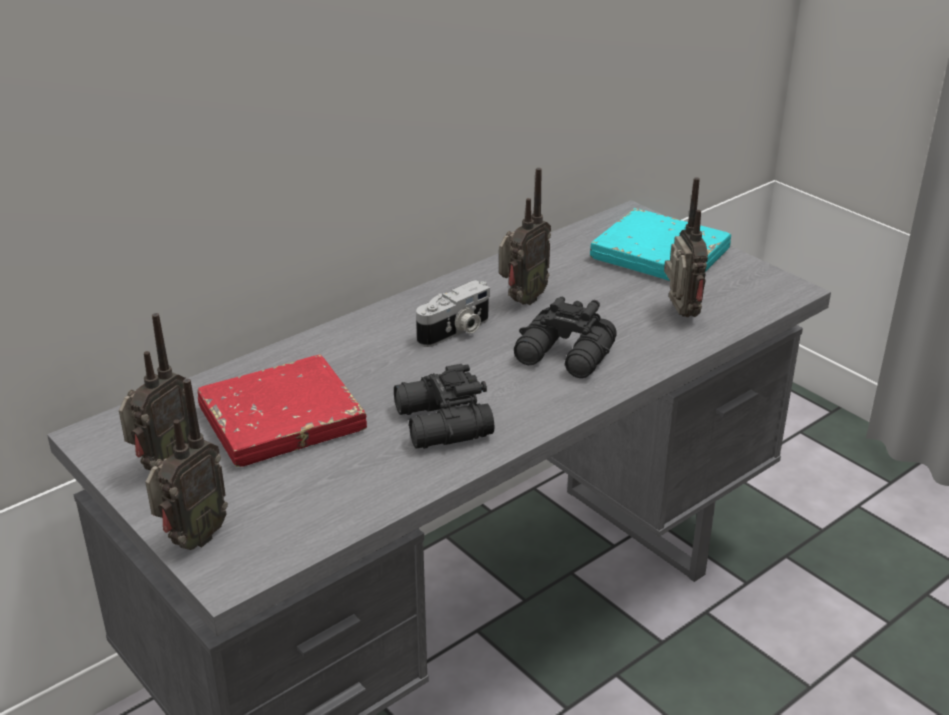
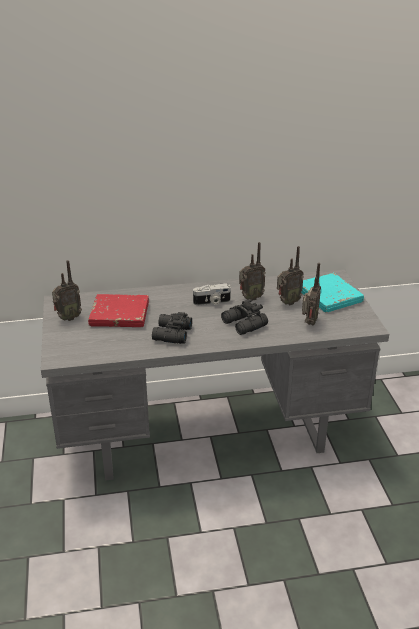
camera: 30 degrees right, 0 degrees up
(192, 540) = (55, 344): radio -> radio (287, 302)

